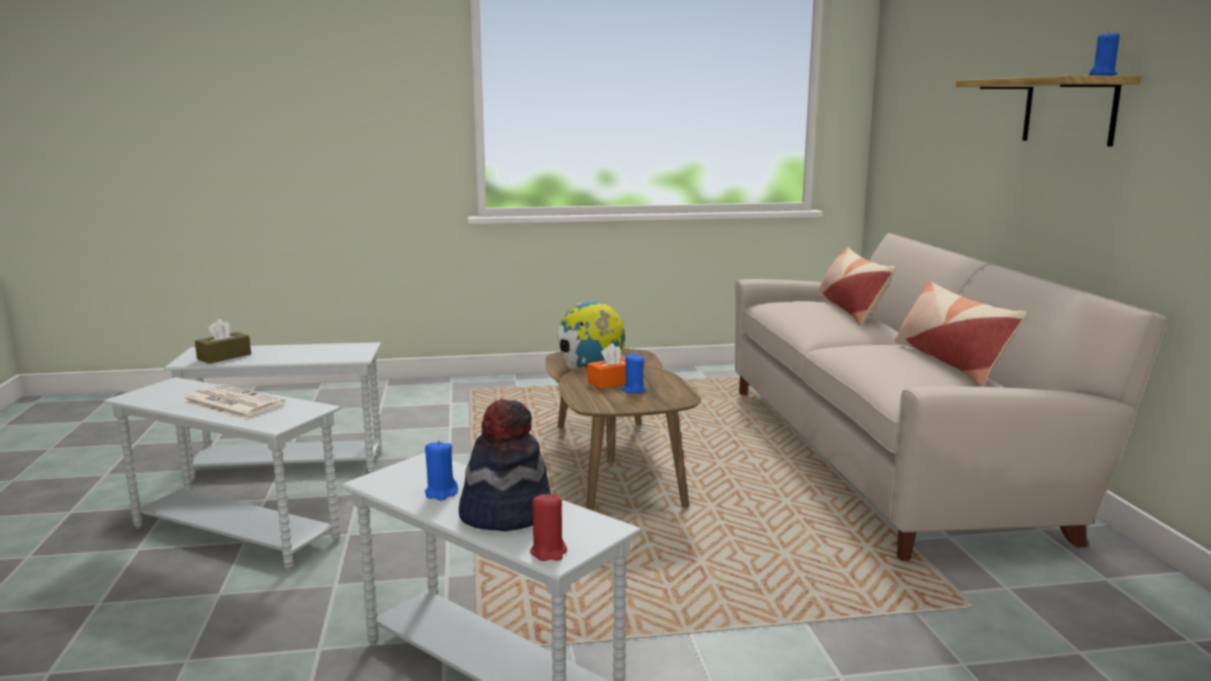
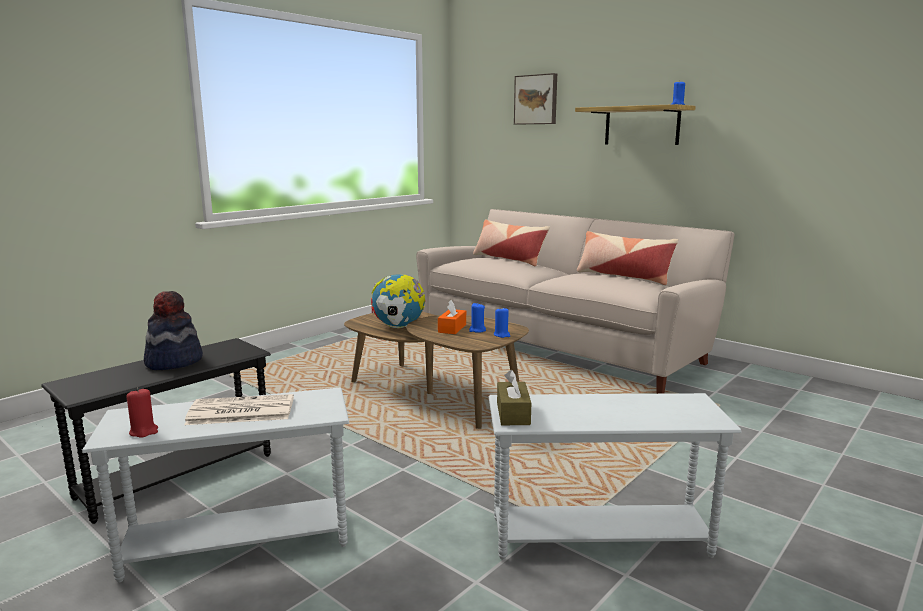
camera: 40 degrees left, 0 degrees up
(224, 357) = (113, 381): brown tissue box -> brown tissue box (513, 413)
(288, 466) = (176, 476): white side table -> black side table
(441, 493) = (571, 413): blue candle -> blue candle (501, 335)
(505, 513) = (633, 410): hat -> hat (173, 361)
(549, 552) = (707, 420): red candle -> red candle (144, 431)
(955, 66) = (536, 99): none -> picture

